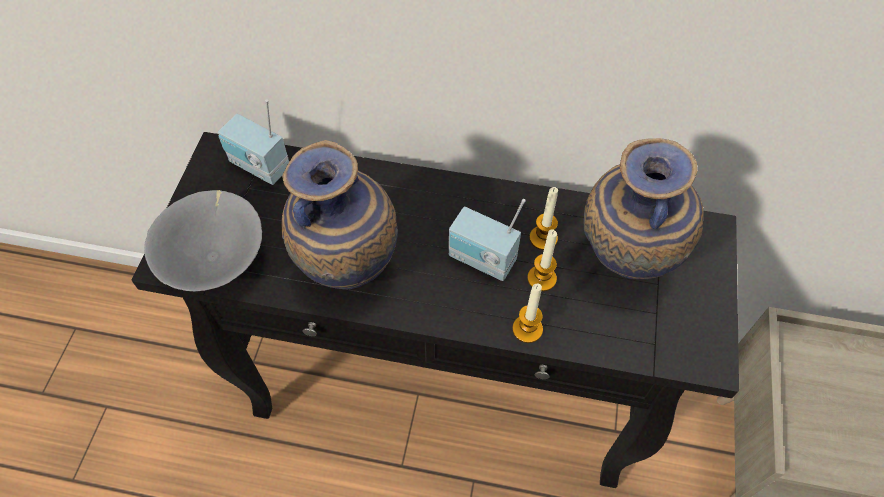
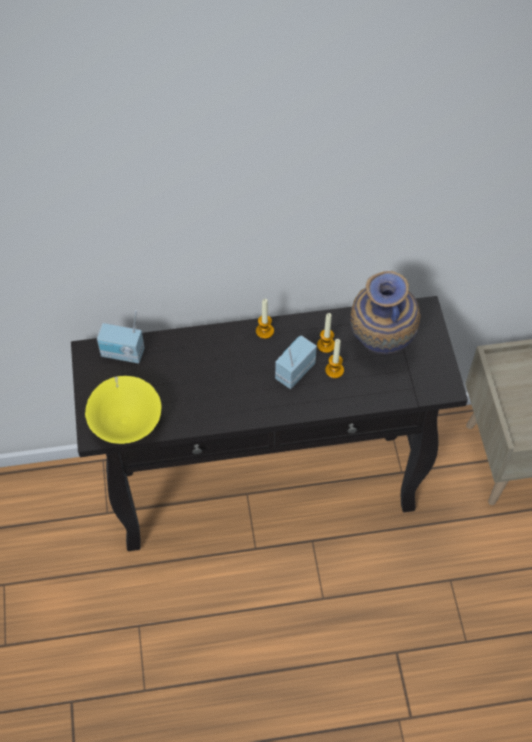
camera: 20 degrees left, 0 degrees up
(216, 258) = (126, 421): grey bowl -> yellow bowl
(349, 271) = (214, 402): vase -> none
(481, 261) = (293, 371): radio -> radio turned 120 degrees clockwise
(527, 329) = (337, 403): candle -> candle (264, 331)

